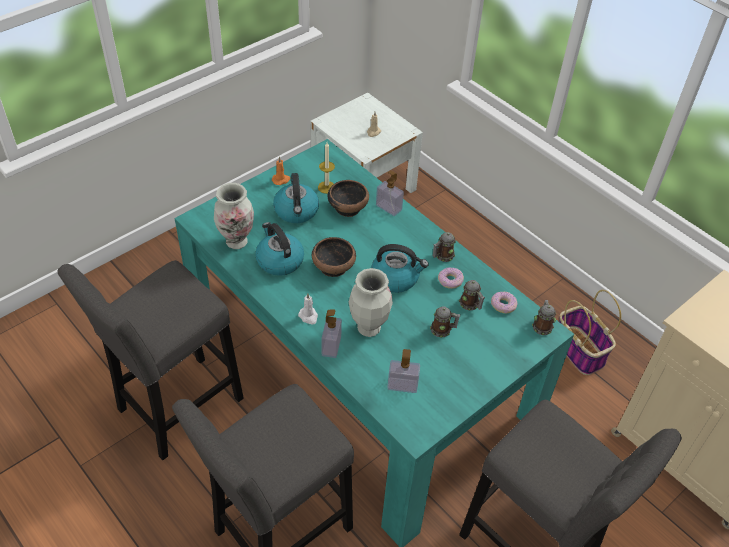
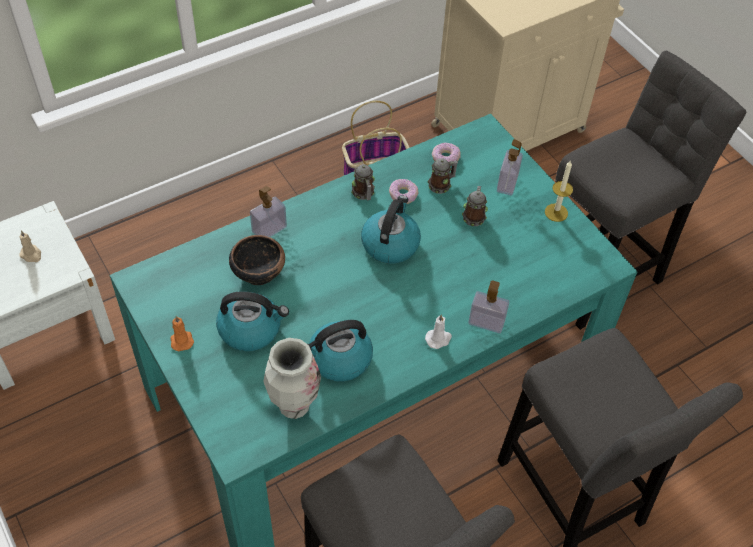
camera: 80 degrees left, 5 degrees up
(326, 187) = (212, 289): candle -> candle (556, 212)
(334, 267) = (361, 302): bowl -> none
(368, 328) = (464, 282): vase -> none
(402, 385) = (546, 265): soap dispenser -> soap dispenser (507, 183)
(542, 325) = (477, 134): mug -> none

